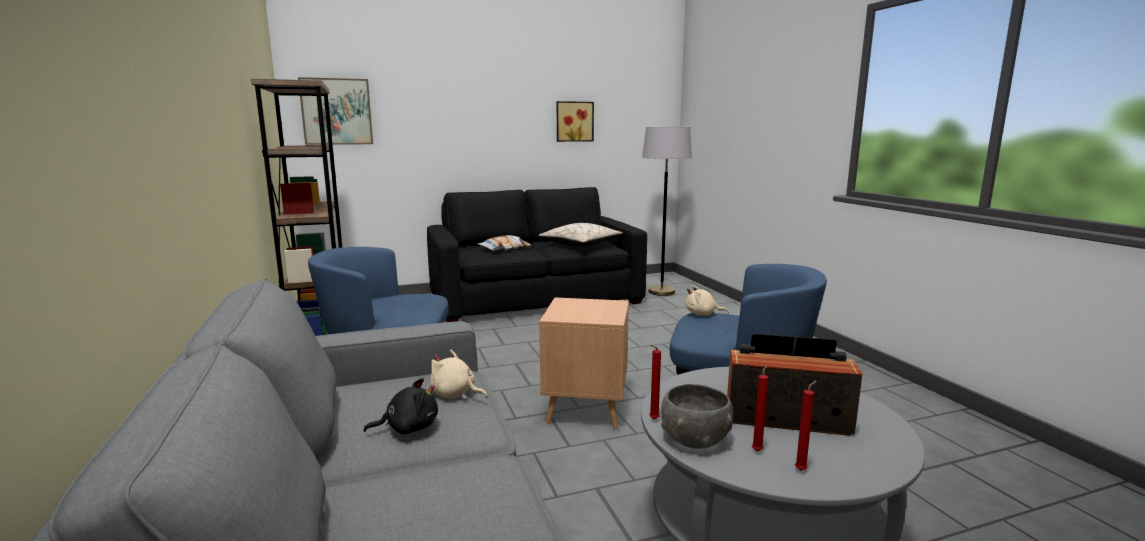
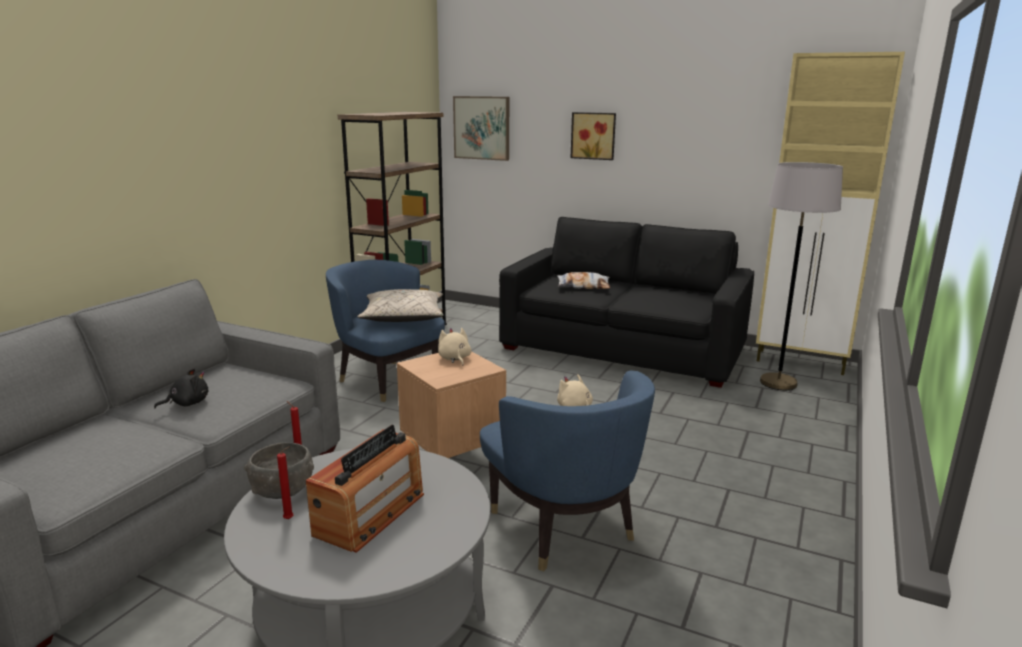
camera: 45 degrees right, 5 degrees up
(408, 428) = (187, 403): black plush toy -> black plush toy turned 60 degrees counterclockwise
(455, 394) = (252, 395): beige plush toy -> beige plush toy (454, 359)
(574, 121) = (726, 146): picture -> picture (593, 136)
(580, 244) = (666, 299): beige pillow -> beige pillow (403, 318)
(649, 278) = (801, 362): none -> beige cabinet
(786, 417) = (370, 514): radio -> radio turned 60 degrees clockwise
(802, 470) = (274, 545): red candle -> none

